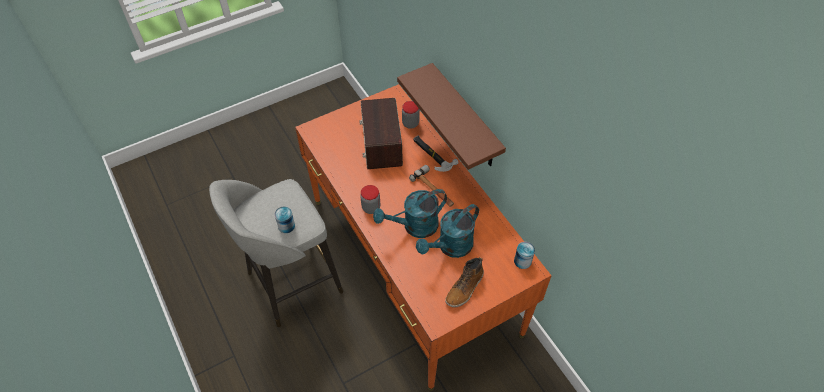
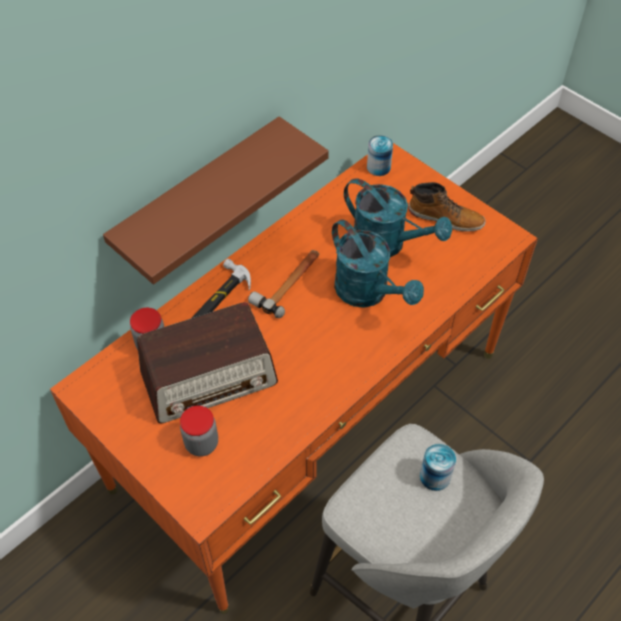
camera: 105 degrees left, 0 degrees up
(371, 207) = (353, 358): jar -> jar (202, 443)

